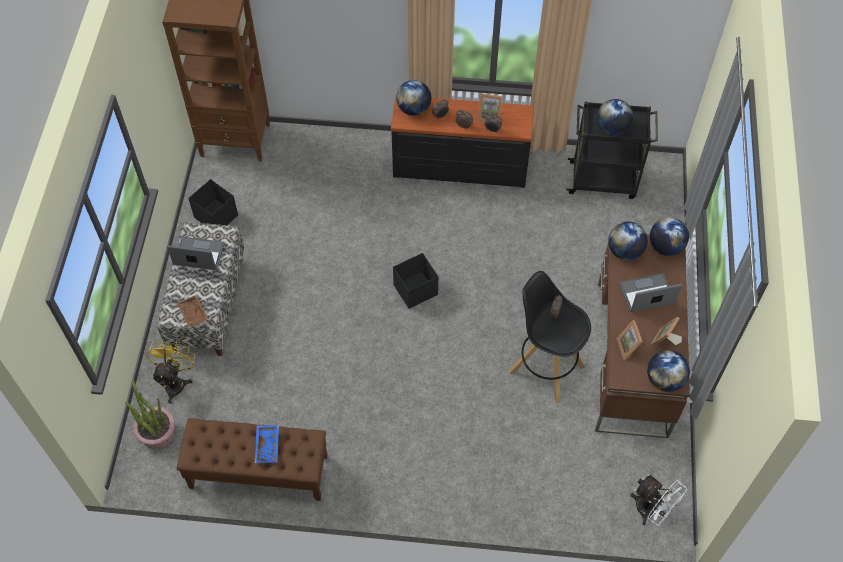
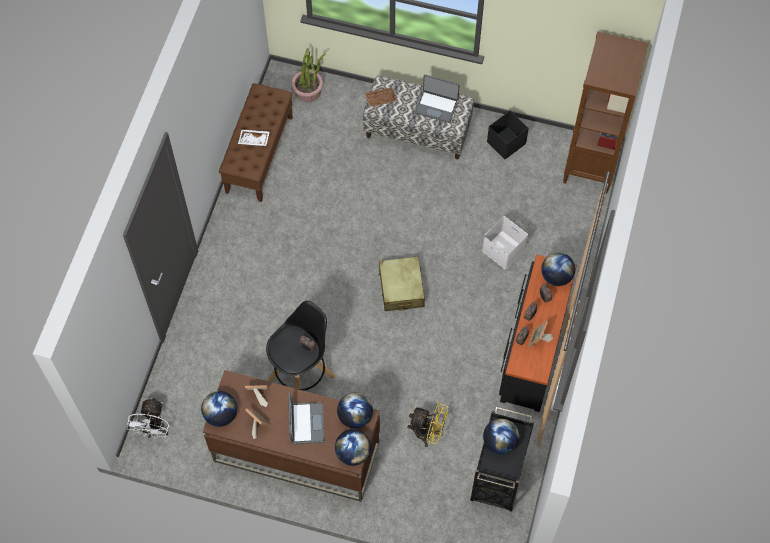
camera: 100 degrees right, 5 degrees up
(176, 381) = (349, 105): yellow fan -> yellow fan (428, 433)
(198, 255) = (436, 106): laptop -> laptop turned 90 degrees clockwise
(268, 446) = (254, 140): blue tray -> white tray
(351, 203) = (504, 250): none -> white storage box
(416, 290) = (401, 288): black storage box -> beige suitcase
(651, 511) = (154, 430): white fan -> white fan turned 45 degrees counterclockwise

